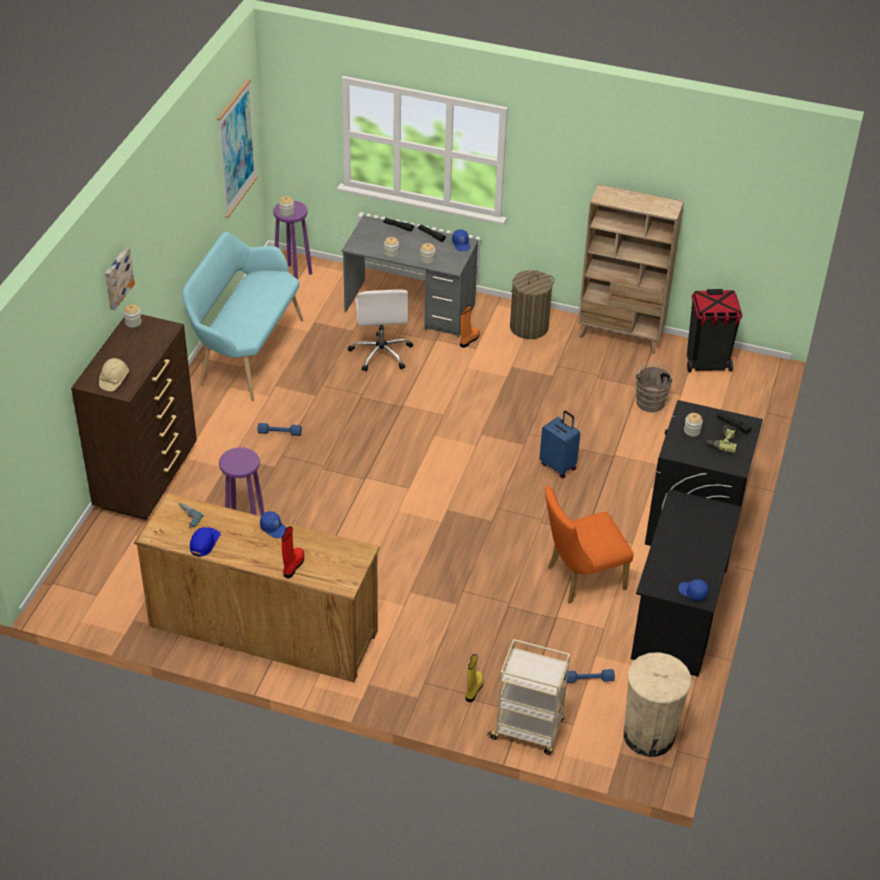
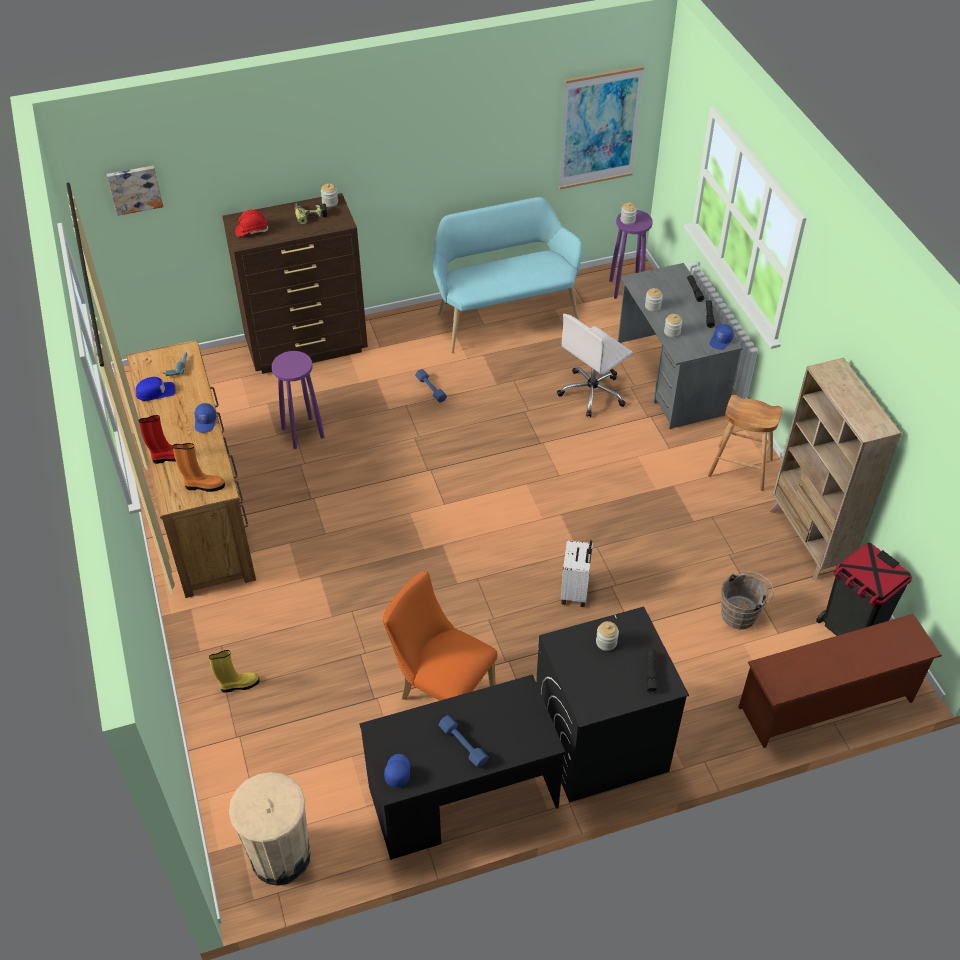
camera: 55 degrees right, 5 degrees up
(114, 380) = (251, 230): beige hard hat -> red hard hat
(117, 278) = (329, 153): picture -> picture (135, 189)
(469, 340) = (675, 437): orange boot -> orange boot (203, 486)
(528, 730) = (219, 753): beige cart -> none
(529, 327) = (740, 468): laundry basket -> brown stool
(558, 466) = (575, 592): blue suitcase -> white suitcase
(588, 679) = (316, 767): blue dumbbell -> blue dumbbell (463, 744)
(722, 441) = (616, 676): power drill -> power drill (311, 214)
(753, 408) = (827, 705): none -> brown shoe rack

